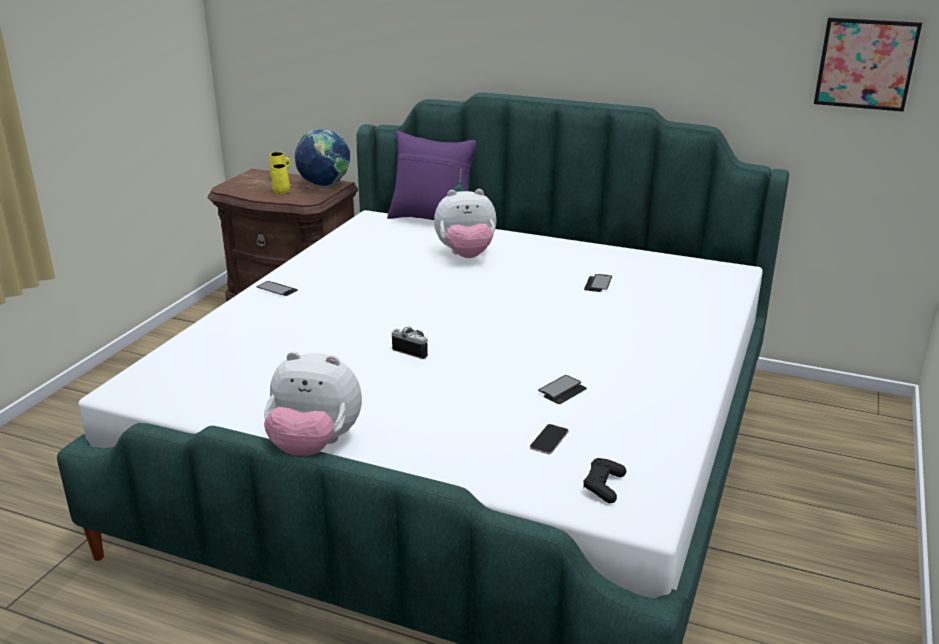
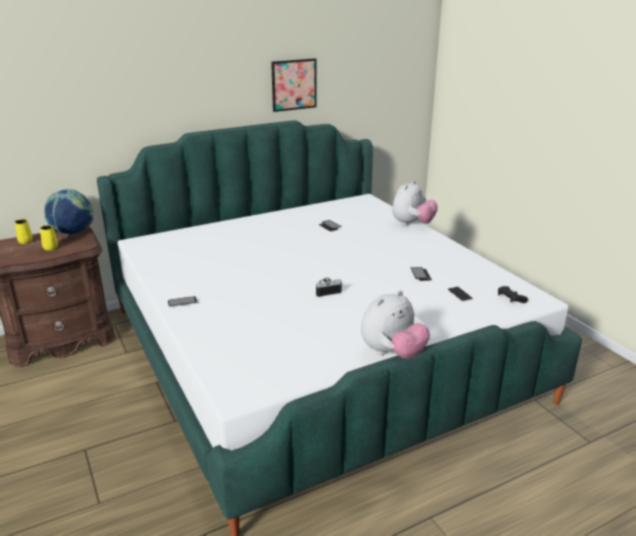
camera: 50 degrees left, 0 degrees up
(431, 220) = (177, 230): purple pillow -> none
(466, 256) = (240, 239): plush toy -> plush toy (412, 224)
(866, 64) = (388, 76): picture -> picture (294, 85)

